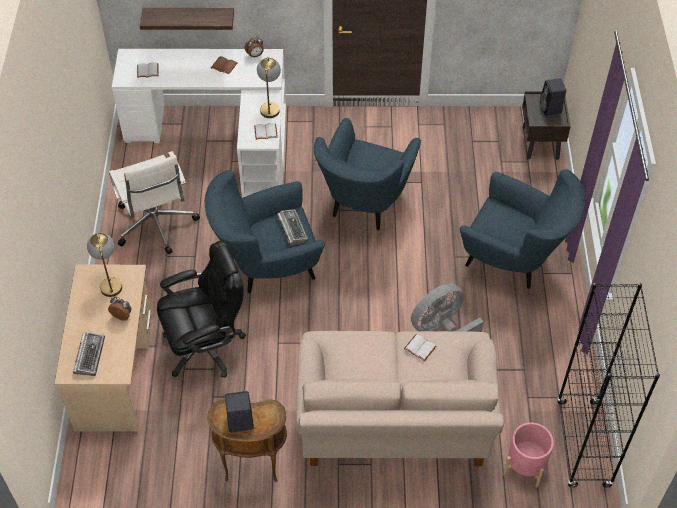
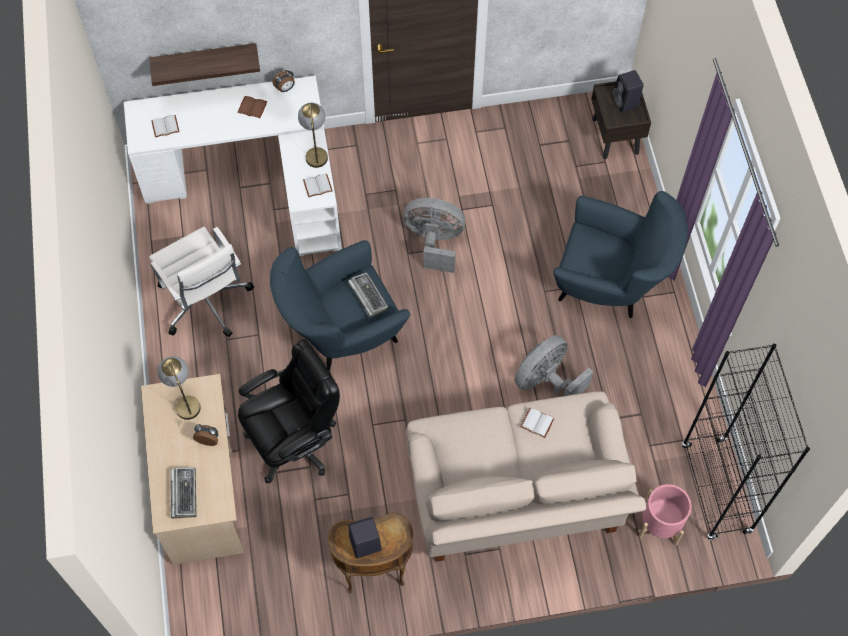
camera: 10 degrees left, 10 degrees up
(364, 204) = (434, 242): blue armchair -> grey fan

